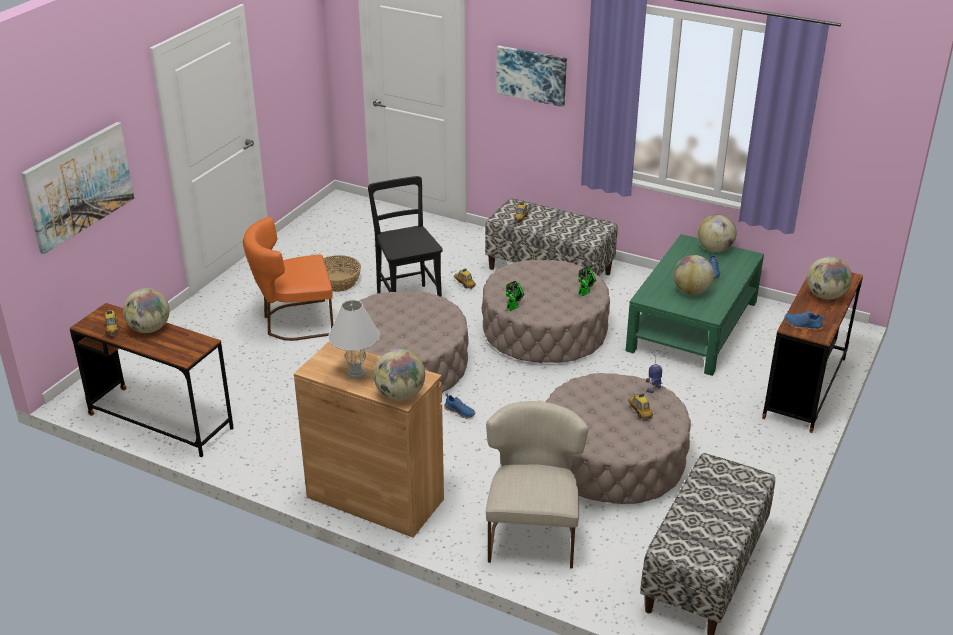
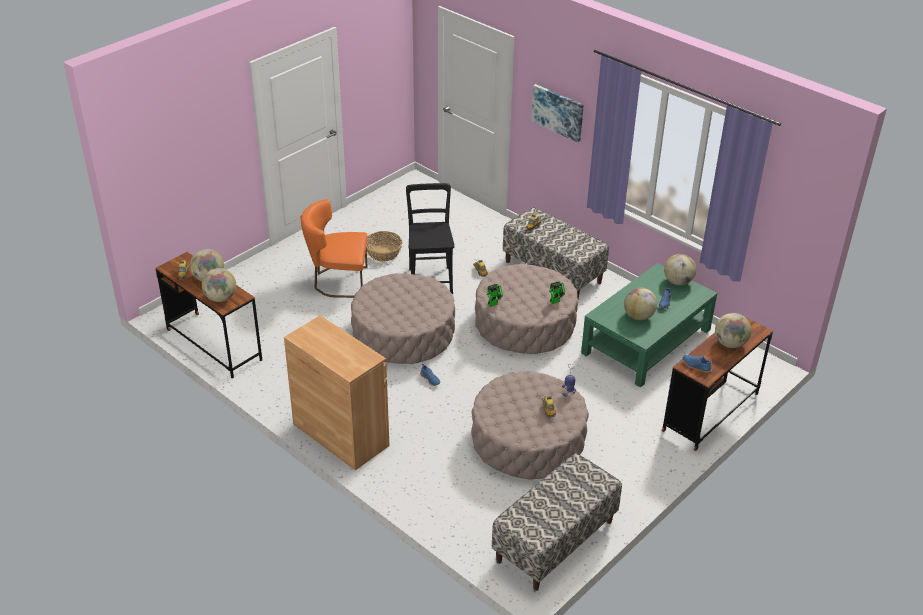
camera: 15 degrees right, 5 degrees up
(79, 185) = (180, 162): picture -> none
(357, 373) = (327, 345): white table lamp -> none
(400, 395) = (349, 368): globe -> globe (220, 298)
(532, 533) = (442, 485): beige chair -> none

